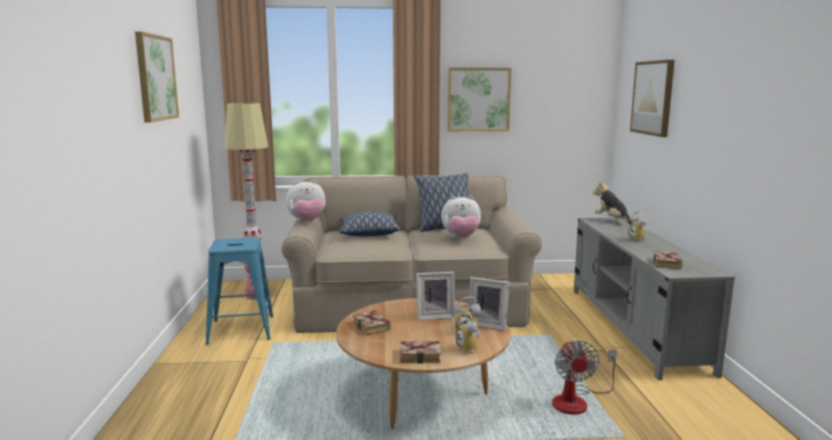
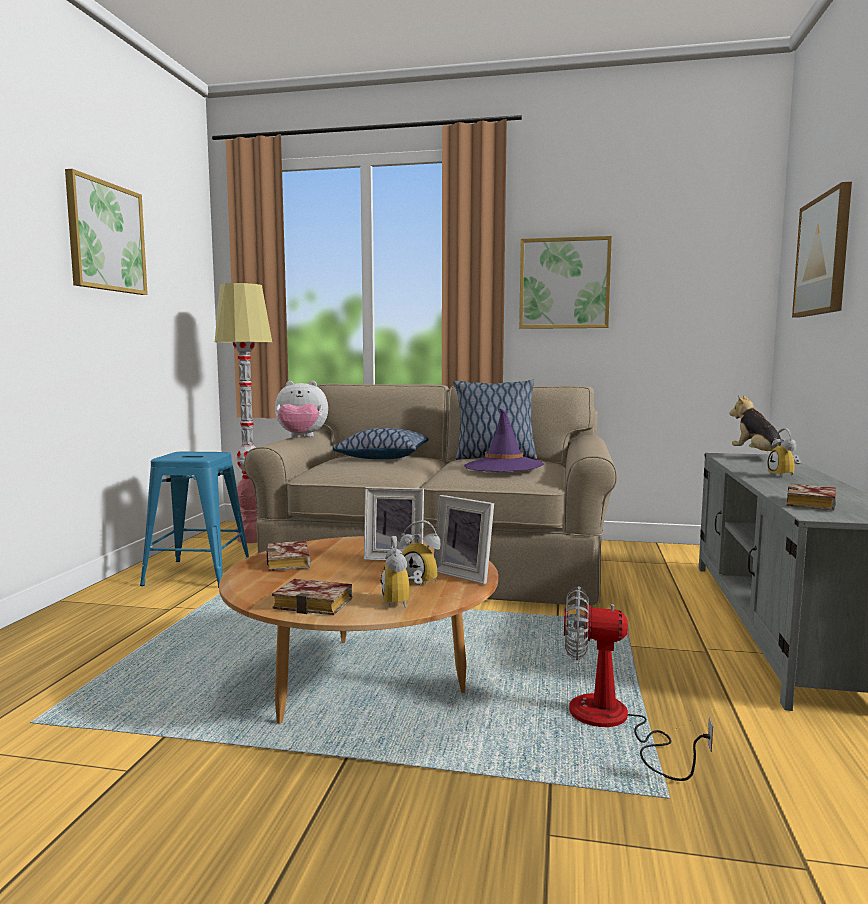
camera: 15 degrees right, 5 degrees down
(461, 238) = (503, 466): plush toy -> purple hat
(577, 401) = (613, 724): fan -> fan turned 90 degrees clockwise

